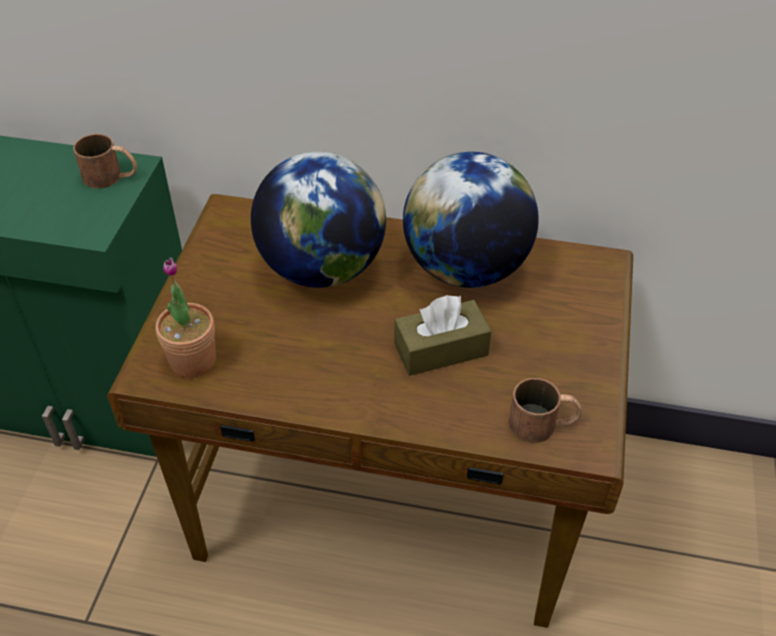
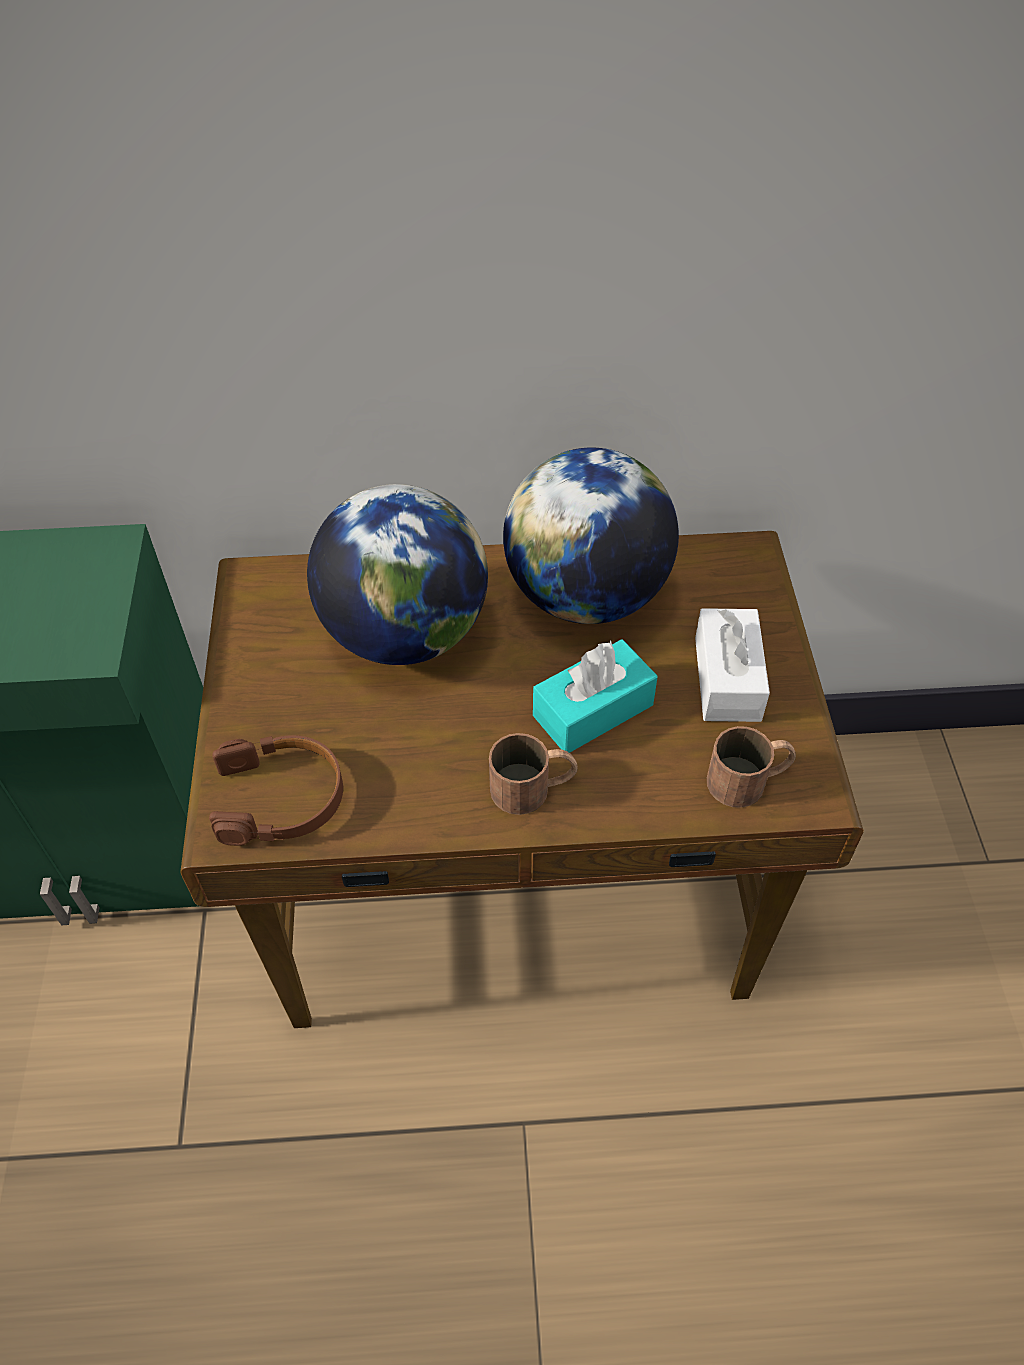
camera: 15 degrees left, 5 degrees up
(111, 176) = (86, 566): brown mug -> brown mug (533, 787)
(193, 360) = (281, 798): potted plant -> brown headphones
(441, 349) = (593, 710): brown tissue box -> turquoise tissue box
(553, 349) = (727, 679): none -> white tissue box

